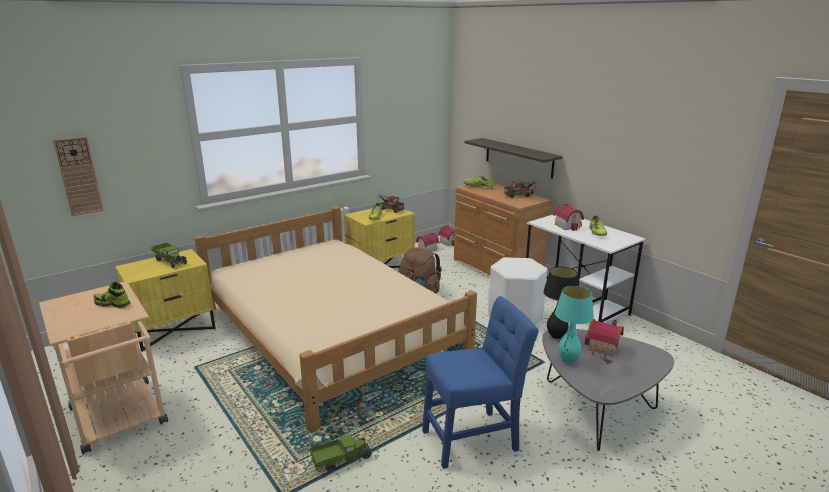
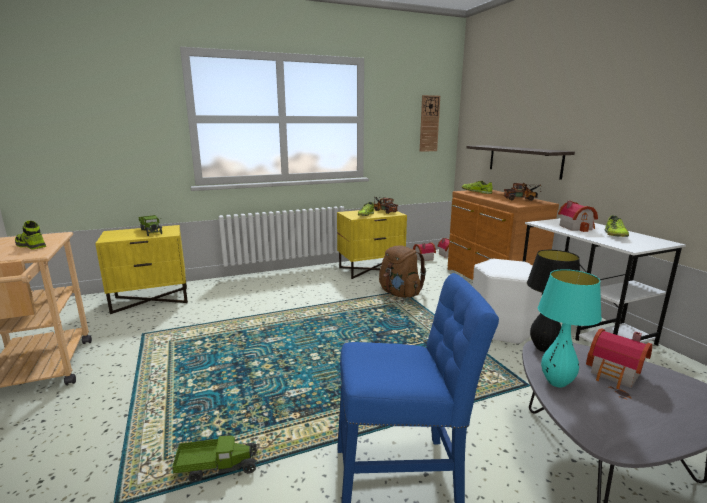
camera: 15 degrees right, 5 degrees down
(79, 176) = (78, 142): wall clock -> wall clock (429, 123)
(330, 332) = (291, 319): beige bed -> none

